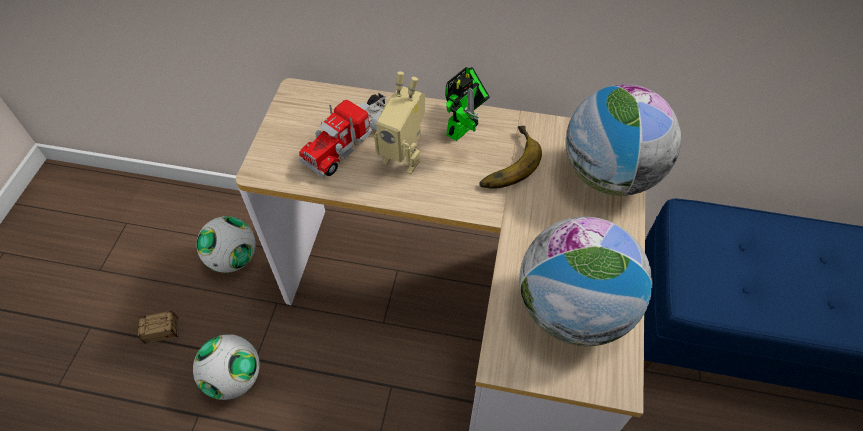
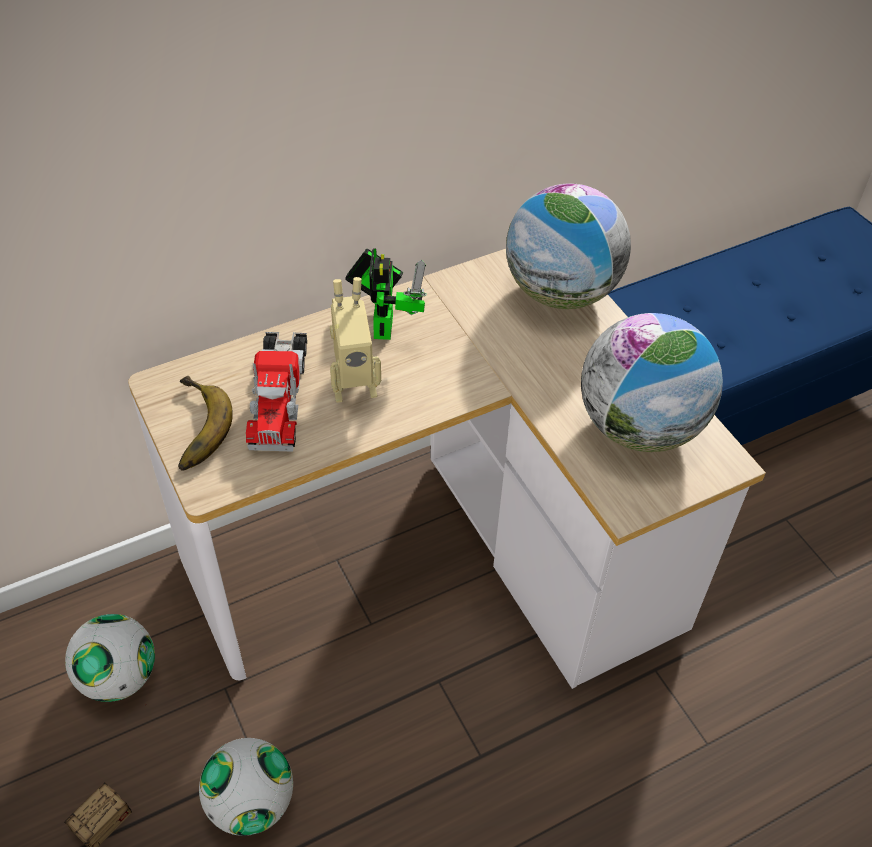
camera: 40 degrees left, 5 degrees down
(505, 162) = (457, 333): banana -> banana (191, 428)

